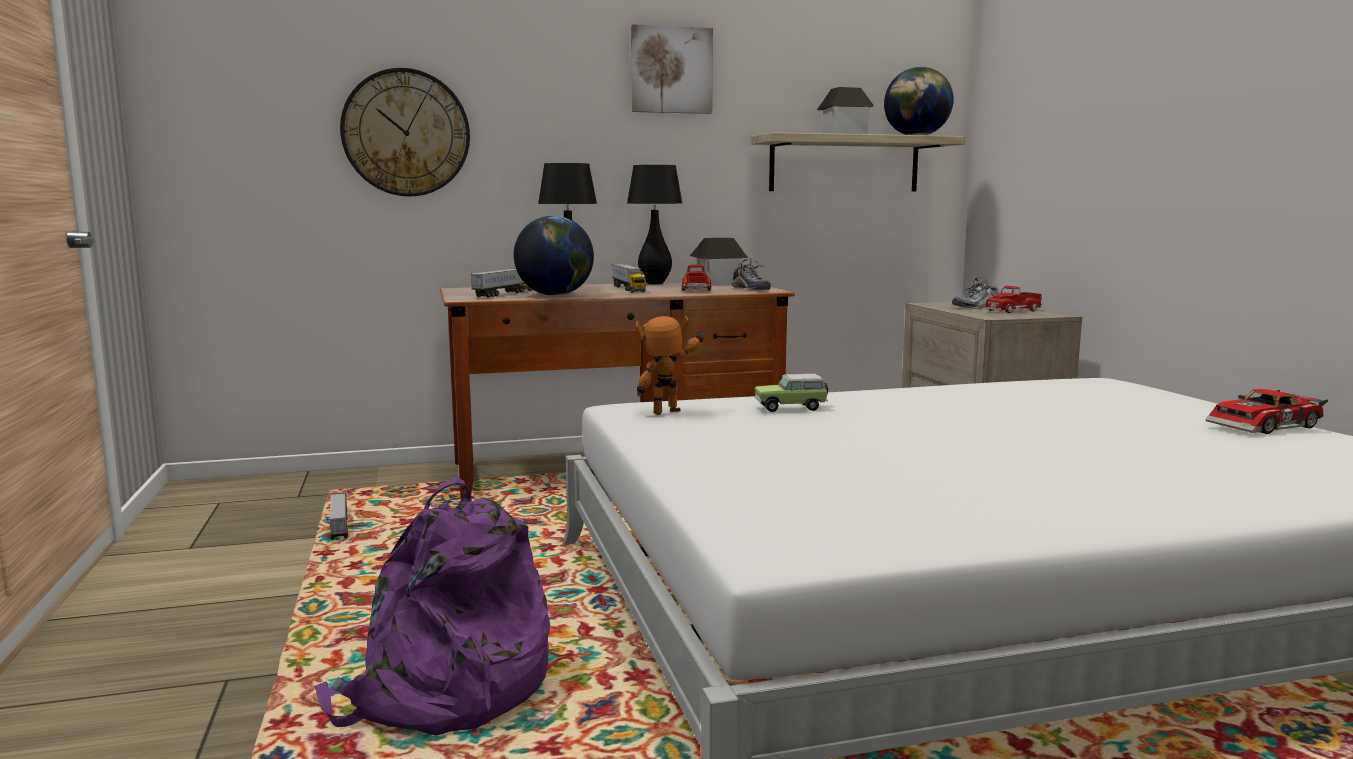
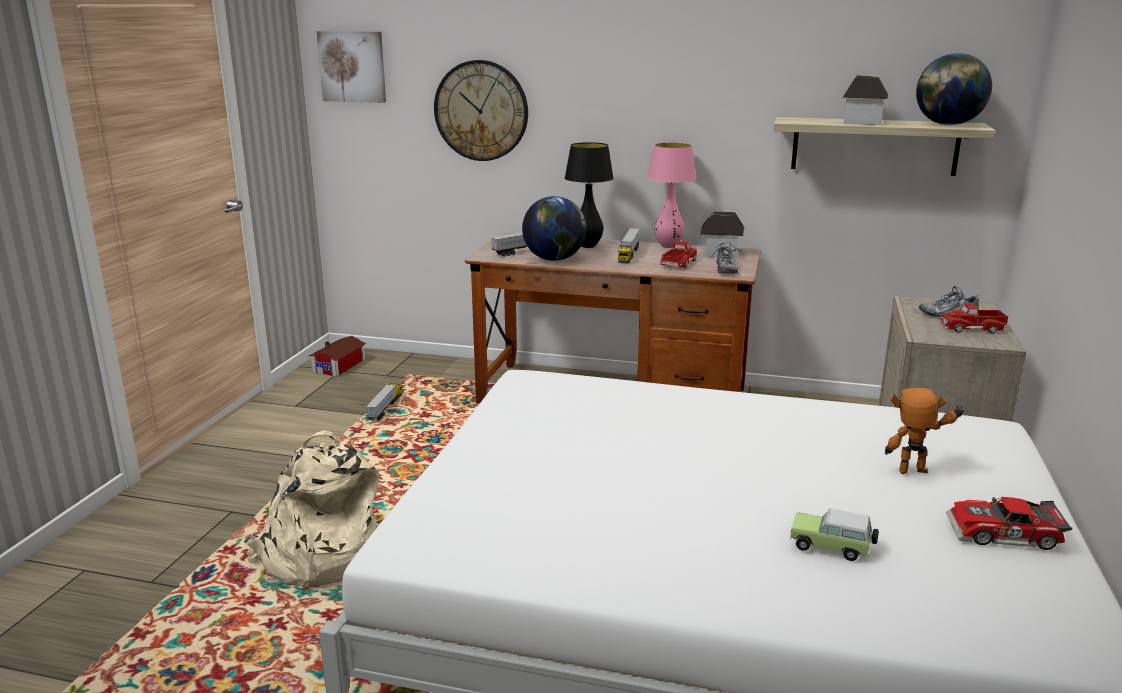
camera: 30 degrees right, 10 degrees up
(213, 497) = (341, 365): none -> toy house
(444, 691) = (319, 556): purple backpack -> beige backpack
(655, 283) = (668, 246): black table lamp -> pink table lamp
(670, 413) = (544, 392): toy robot -> toy robot (915, 474)
(671, 70) = (701, 56): picture -> picture (353, 66)
(792, 408) = (638, 406): toy car -> toy car (832, 547)

